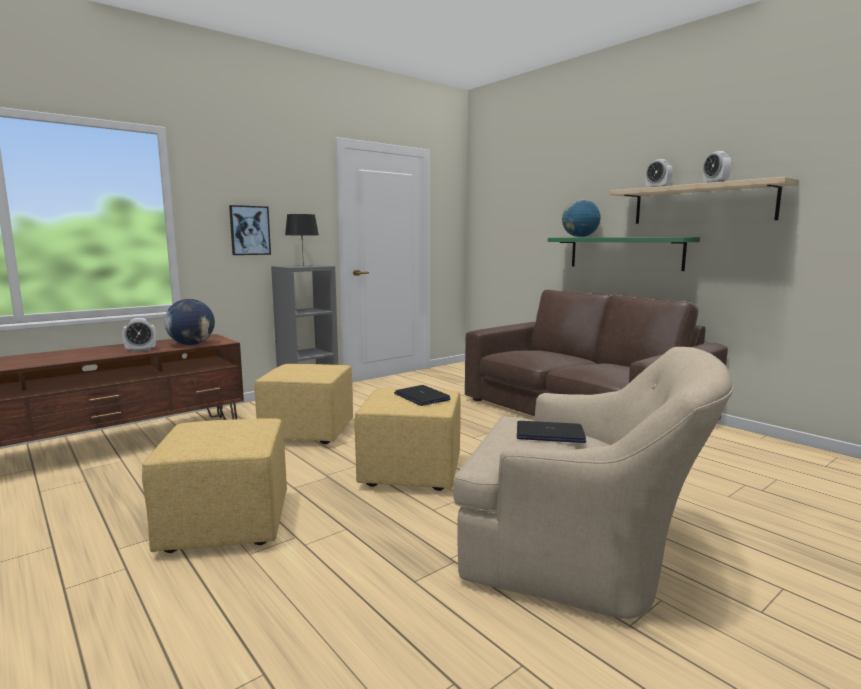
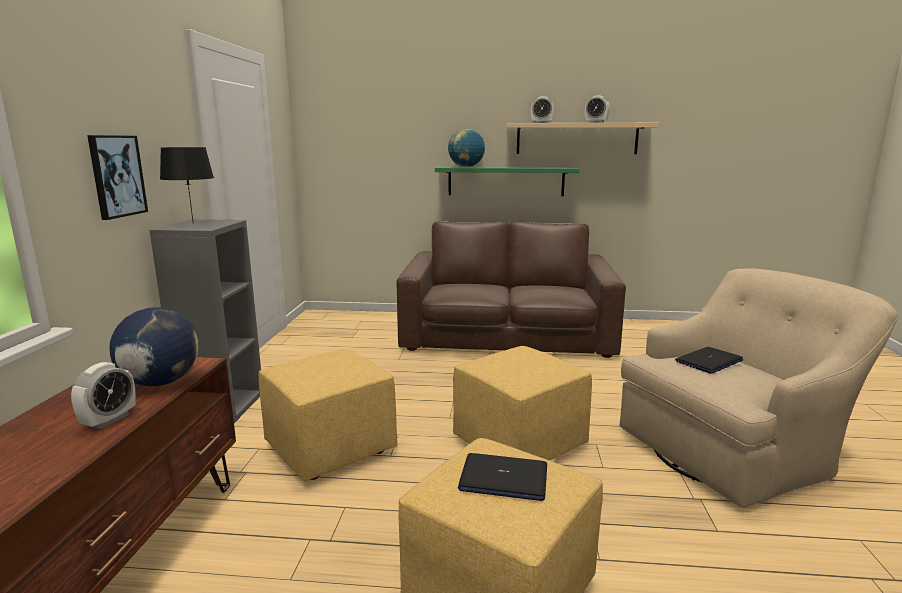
camera: 45 degrees left, 5 degrees up
(421, 397) = (528, 361): laptop -> laptop (503, 479)

